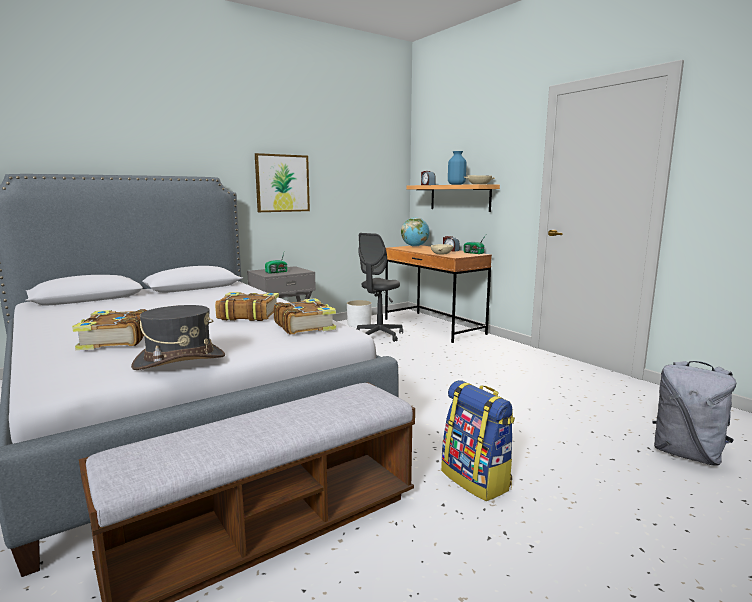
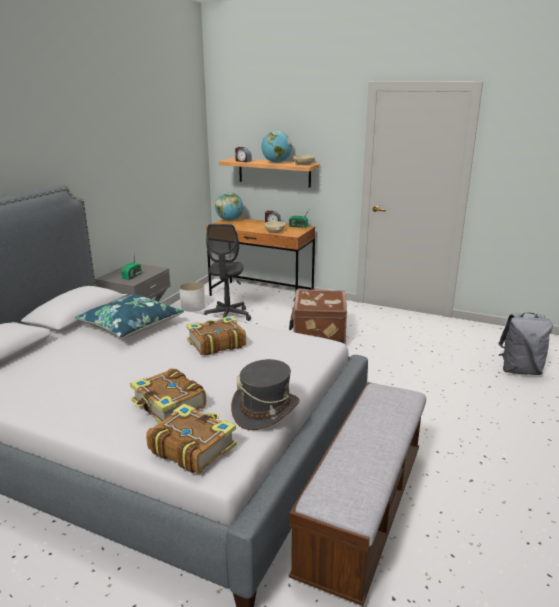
camera: 30 degrees left, 10 degrees up
(212, 296) = (131, 325): none -> blue pillow
(282, 183) = (113, 176): picture -> none
(305, 326) = (286, 345): book -> book (192, 447)
(448, 364) = (318, 335): none -> brown suitcase
(456, 184) = (276, 162): blue vase -> globe
(477, 480) = (437, 427): backpack -> none

